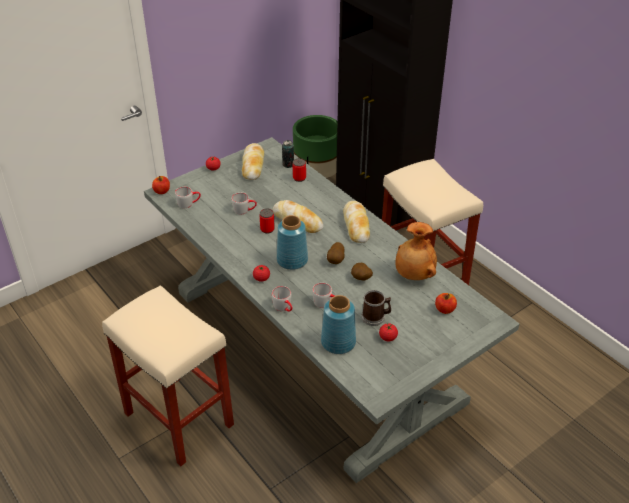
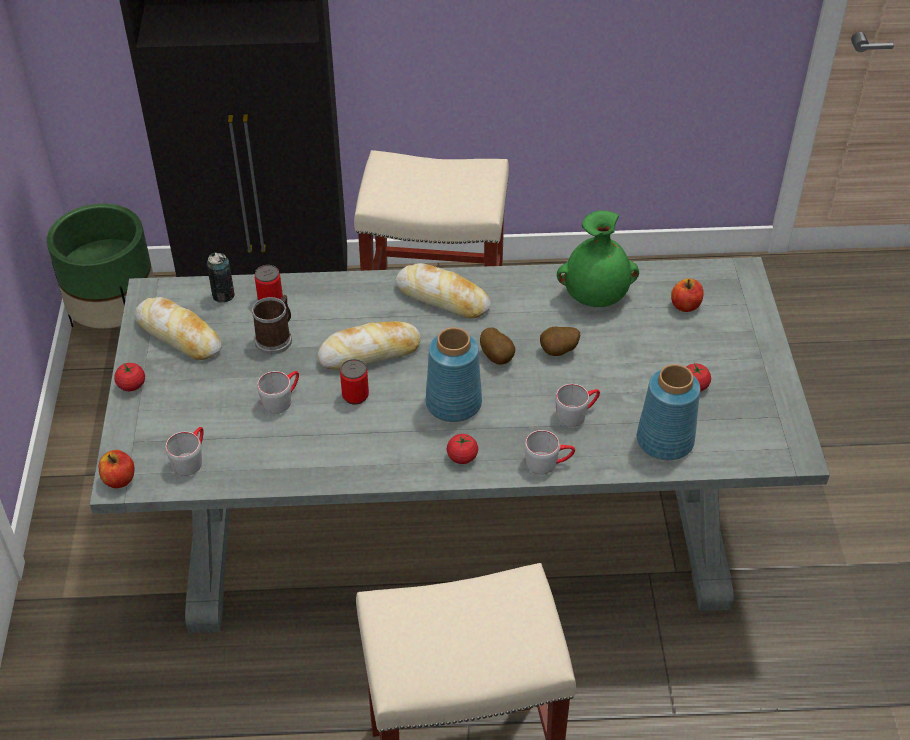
camera: 55 degrees left, 5 degrees up
(375, 317) = (646, 377): mug -> mug (276, 338)
(414, 274) = (595, 297): brown vase -> green vase

